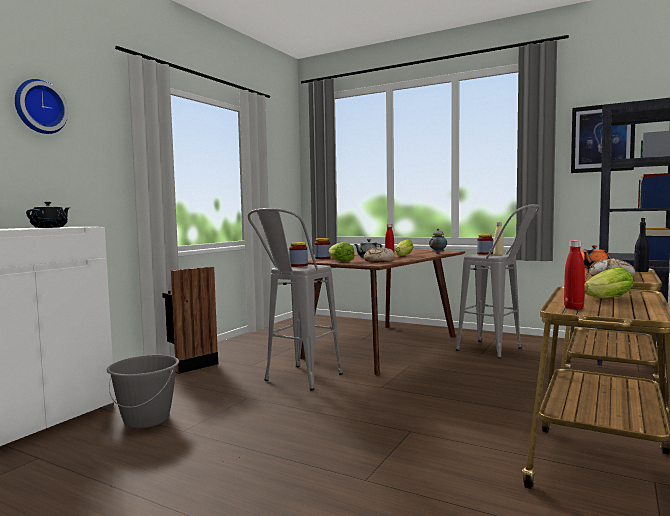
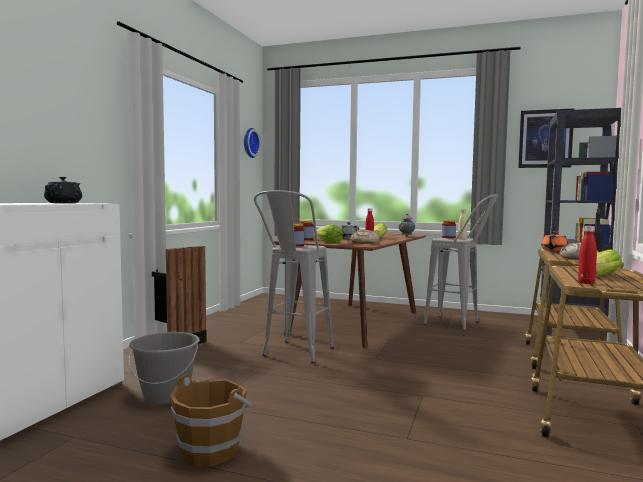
camera: 10 degrees left, 0 degrees up
(39, 107) = (45, 78): wall clock -> wall clock (249, 143)
(155, 480) = (211, 451): none -> brown bucket

